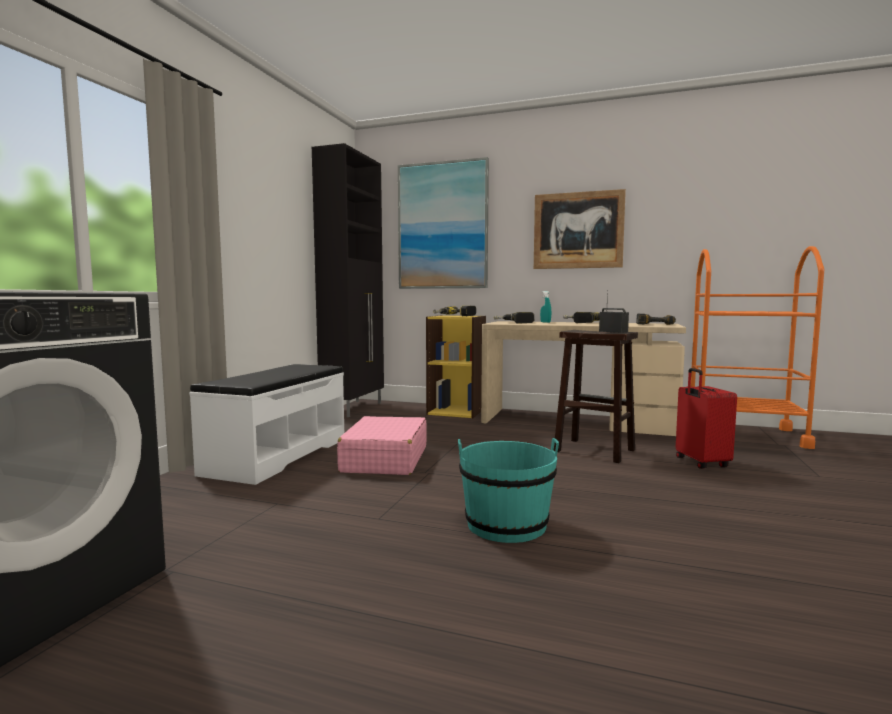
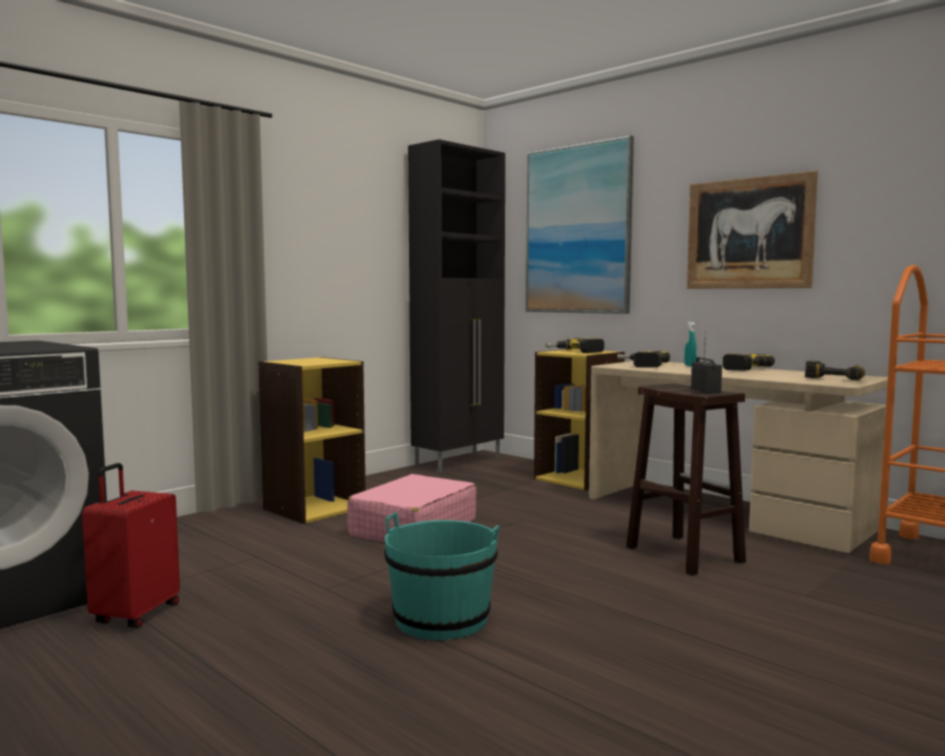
camera: 25 degrees right, 0 degrees up
(277, 455) = (313, 508): white bench -> yellow bookcase
(700, 463) = (818, 594): red suitcase -> red suitcase (135, 614)

